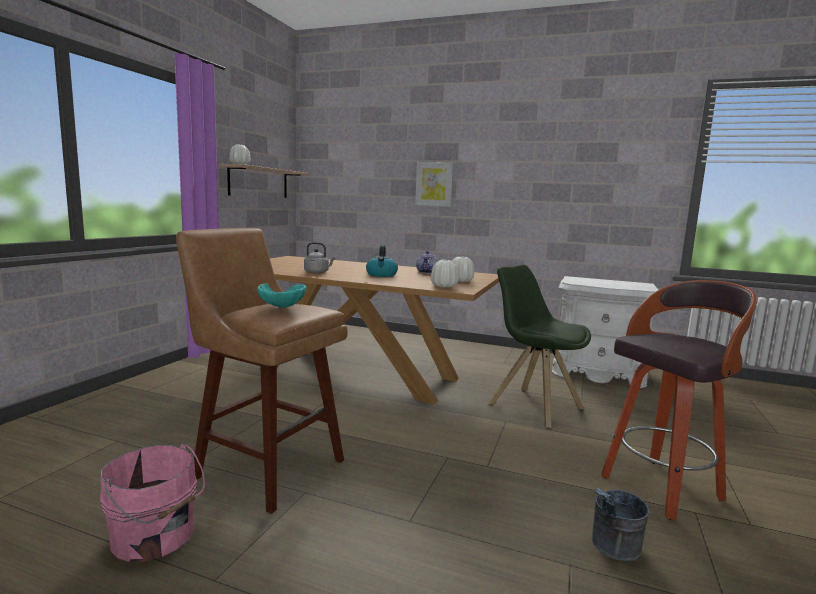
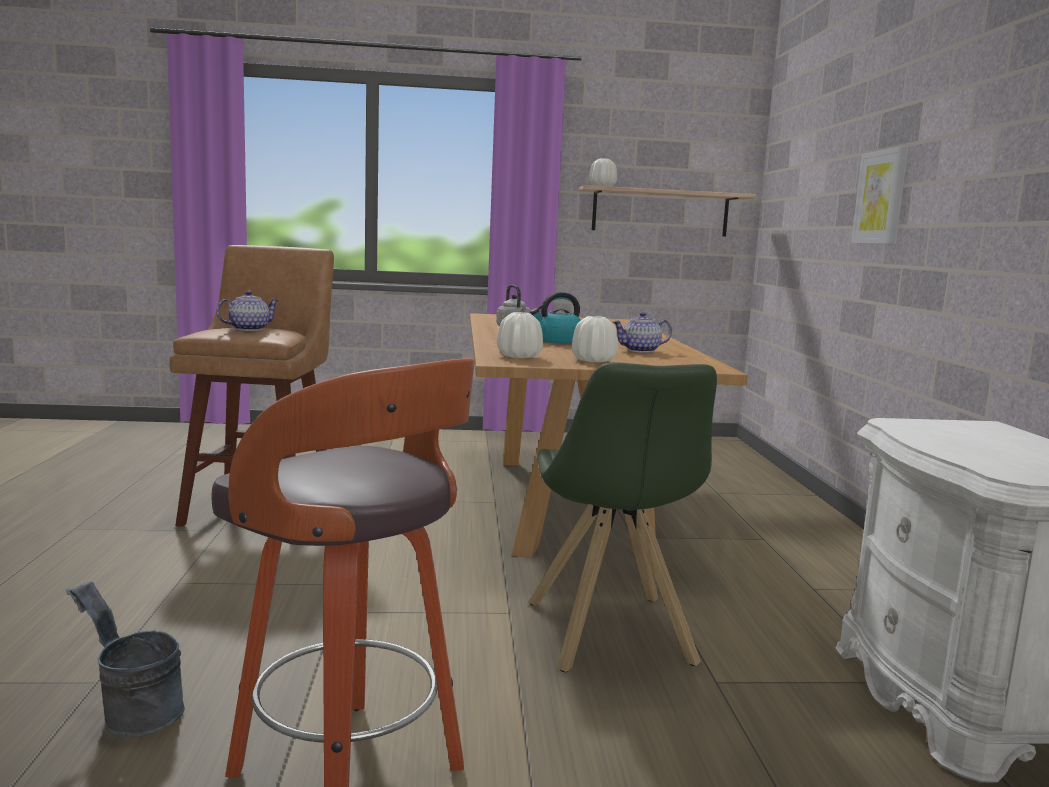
camera: 65 degrees right, 0 degrees up
(155, 537) = (130, 500): pink bucket -> none
(281, 308) = (248, 329): turquoise bowl -> teapot
(534, 406) = (610, 632): green chair -> green chair turned 150 degrees clockwise

